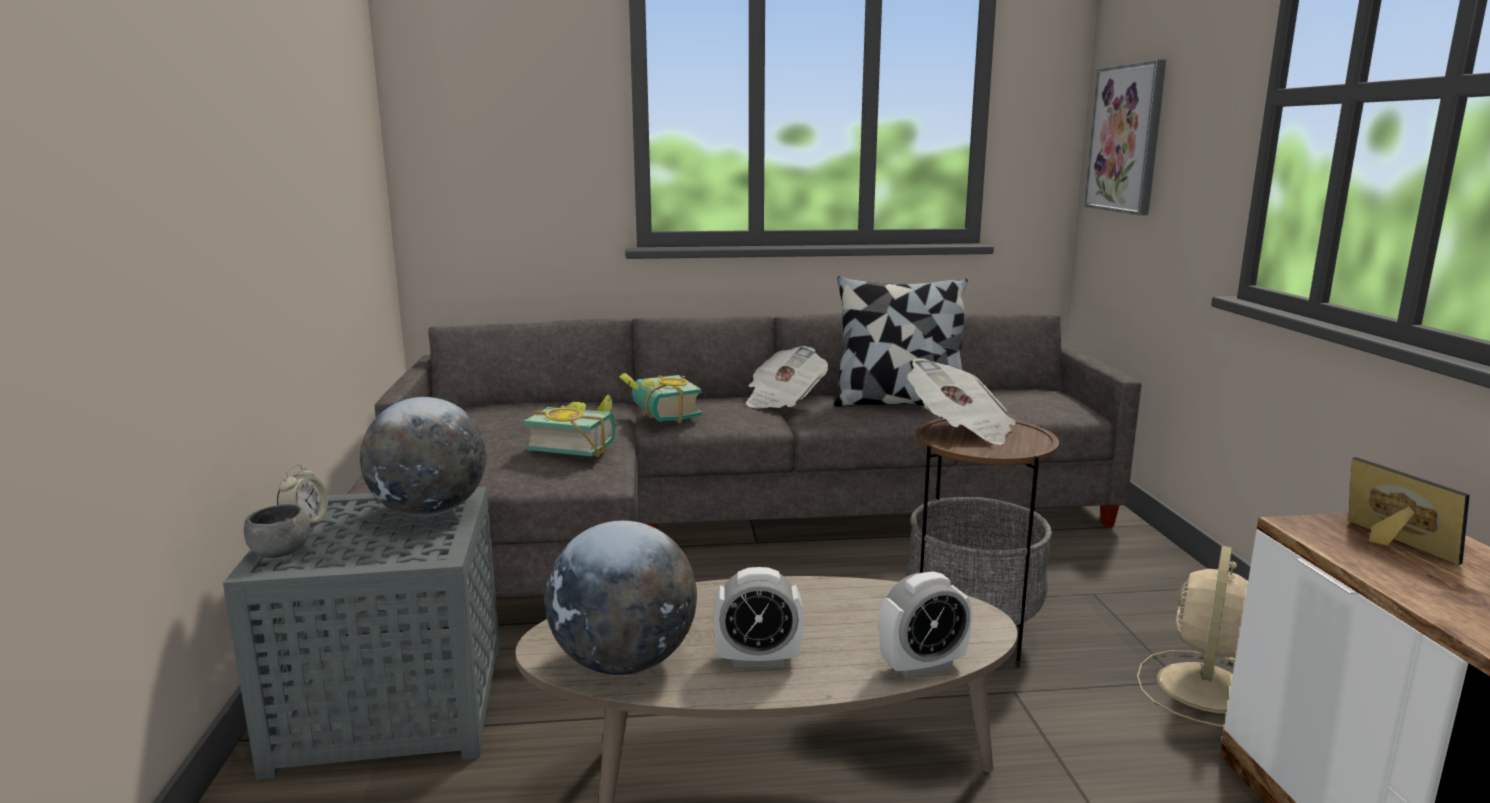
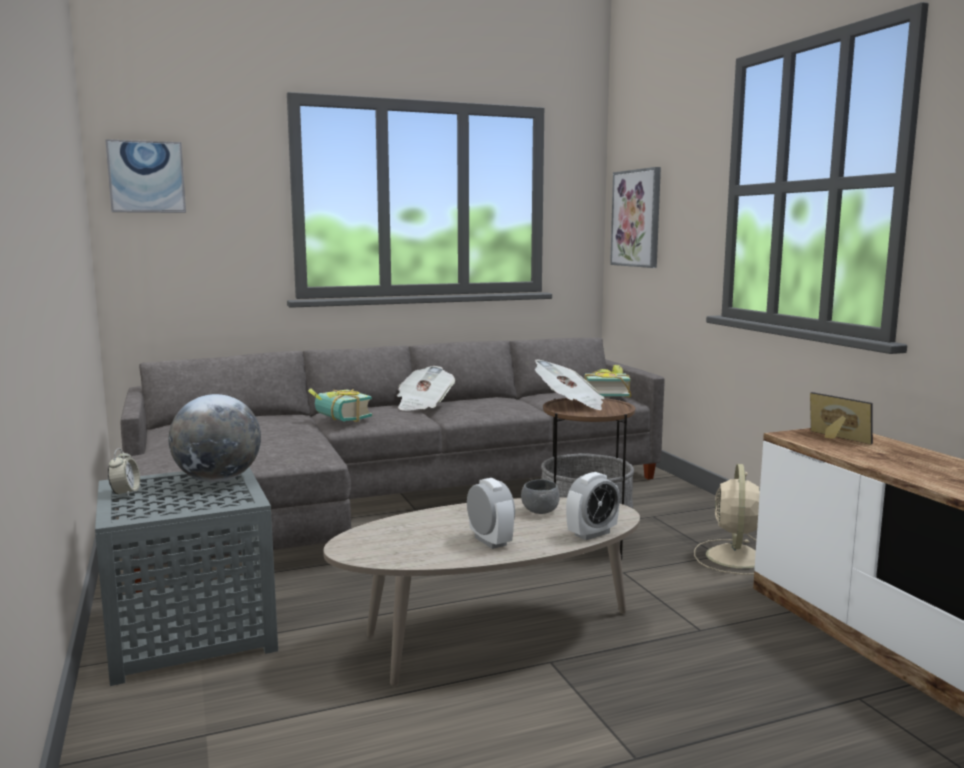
camera: 15 degrees left, 5 degrees down
(280, 552) = (123, 510): grey bowl -> grey bowl (540, 511)
(449, 87) = (146, 177): none -> picture
(576, 446) = (290, 440): book -> book (605, 395)
(624, 663) = (404, 552): globe -> none
(758, 660) = (490, 541): alarm clock -> alarm clock turned 105 degrees counterclockwise
(898, 402) = (505, 401): pillow -> none

